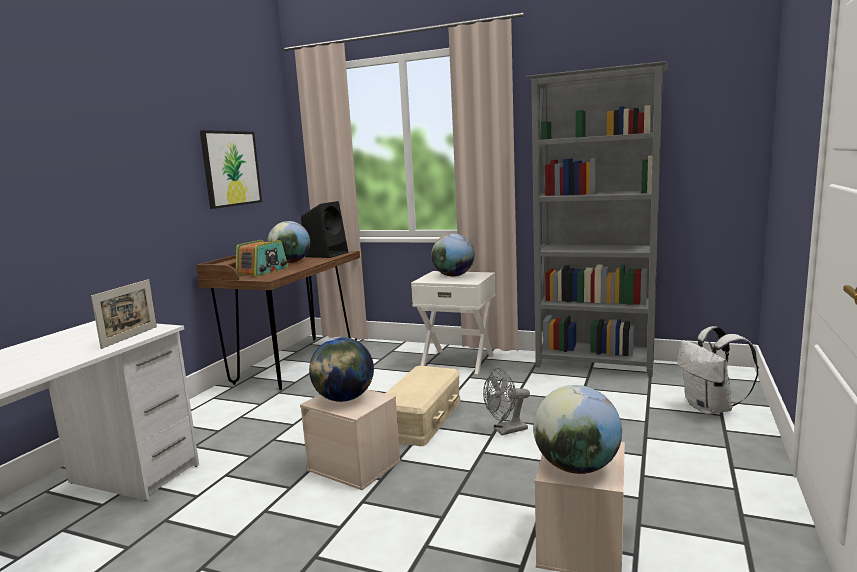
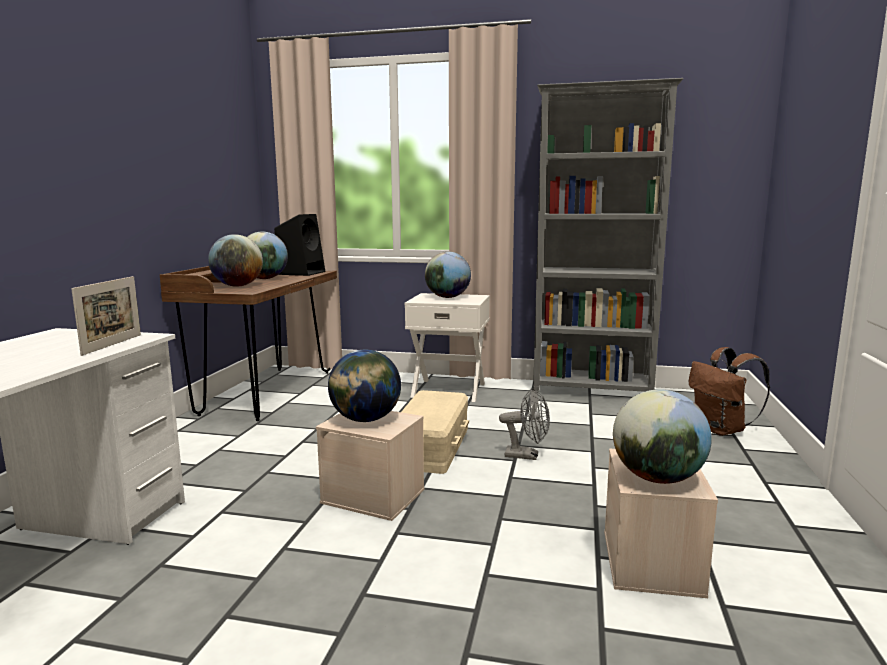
camera: 10 degrees left, 0 degrees up
(231, 168) = (197, 168): picture -> none
(263, 271) = (237, 286): radio -> globe
(506, 430) = (527, 455): grey fan -> grey fan turned 135 degrees counterclockwise
(711, 409) = (722, 430): white backpack -> brown backpack

